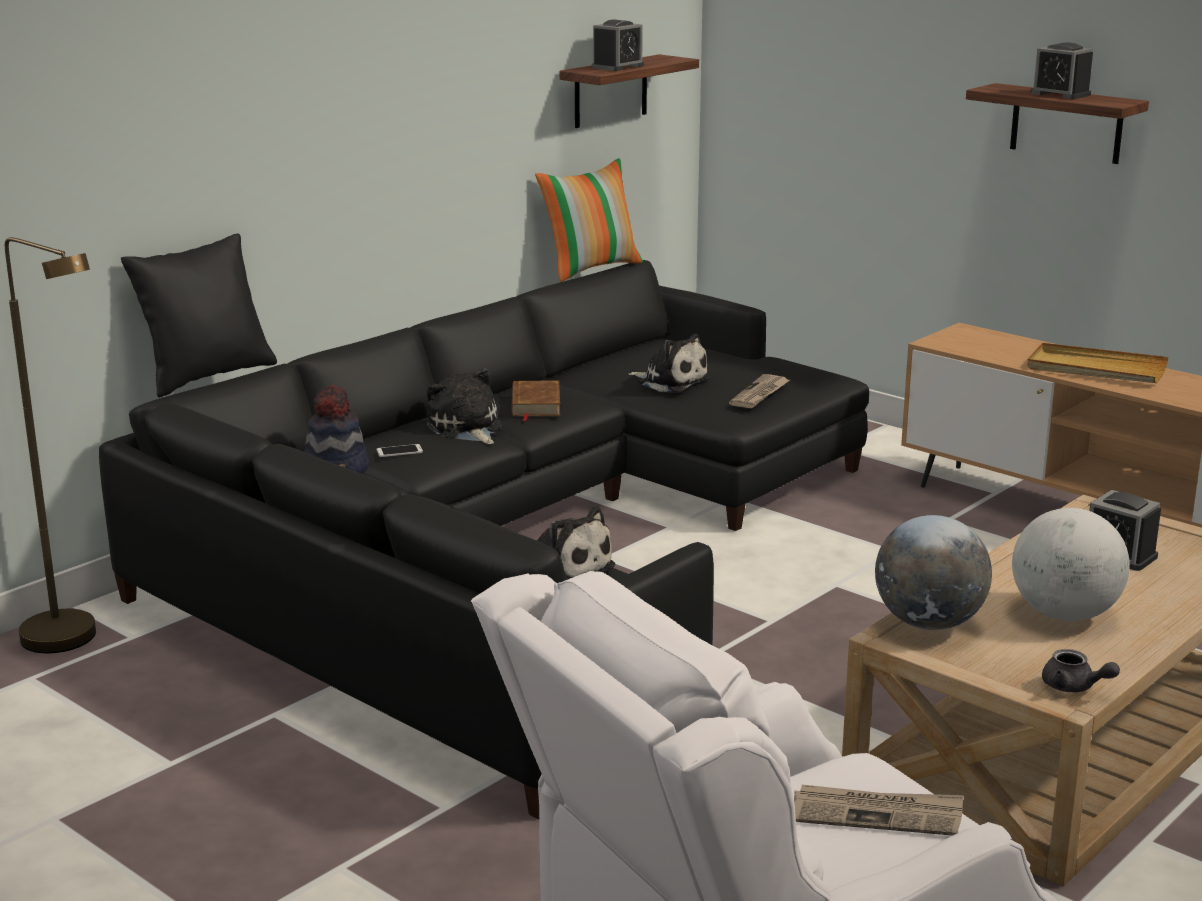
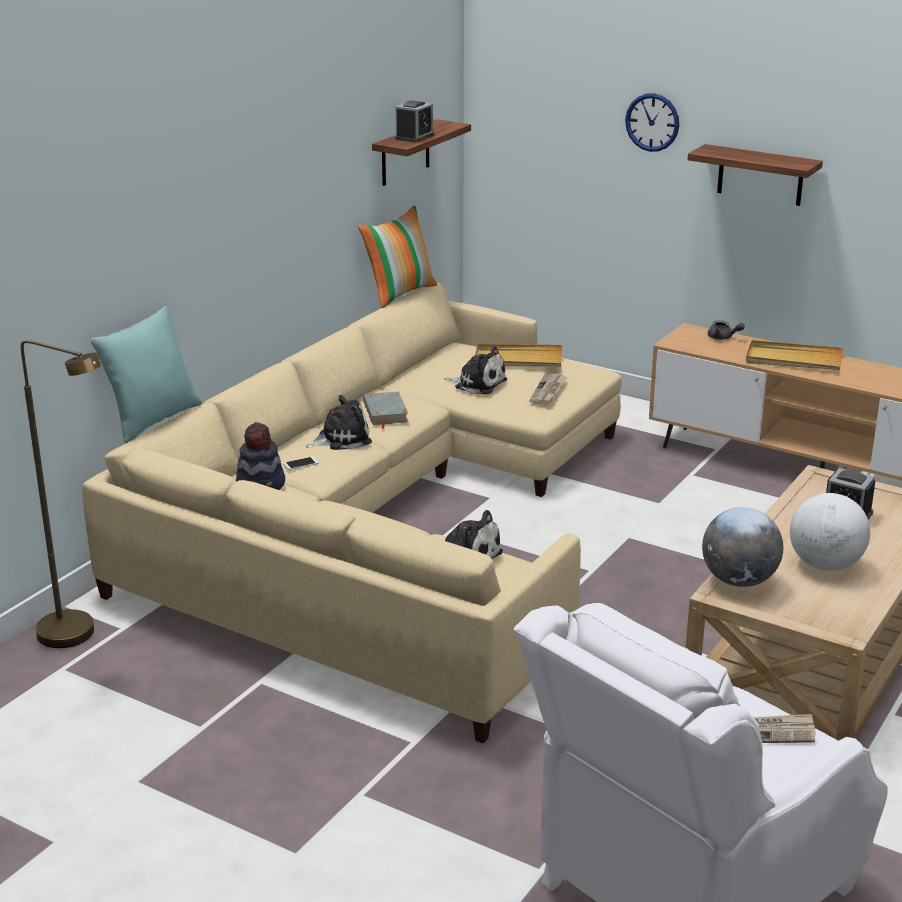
camera: 10 degrees left, 5 degrees up
(207, 376) = (152, 420): black pillow -> turquoise pillow
(466, 429) = (341, 439): plush toy -> plush toy turned 105 degrees clockwise
(515, 550) = (384, 527): black sofa -> beige sofa
(535, 404) = (385, 413): brown book -> grey book
(734, 359) = (518, 360): none -> beige tray
(929, 56) = (652, 122): none -> wall clock
(1060, 94) = (757, 156): alarm clock -> none
(1074, 687) = (849, 622): grey teapot -> grey teapot (723, 338)

